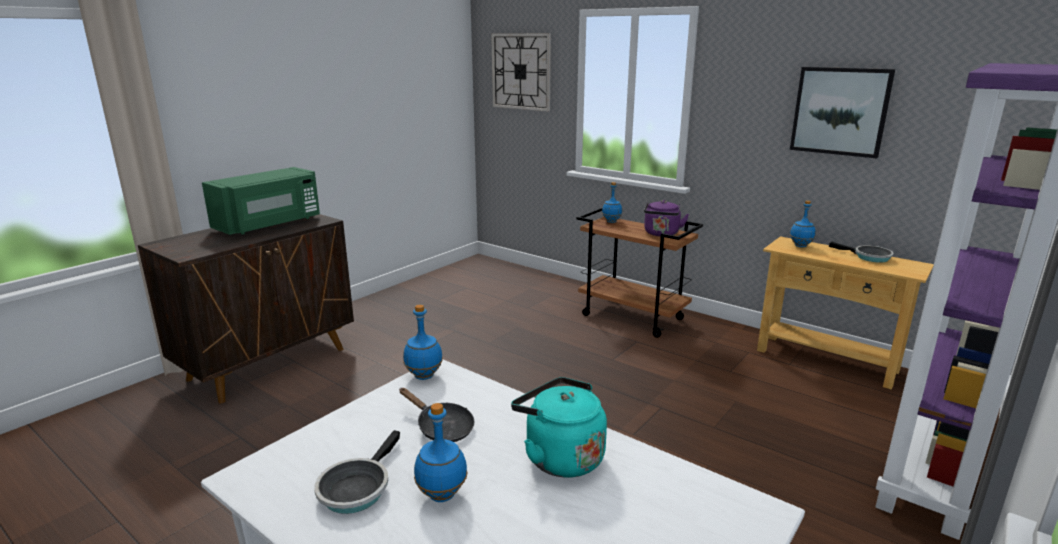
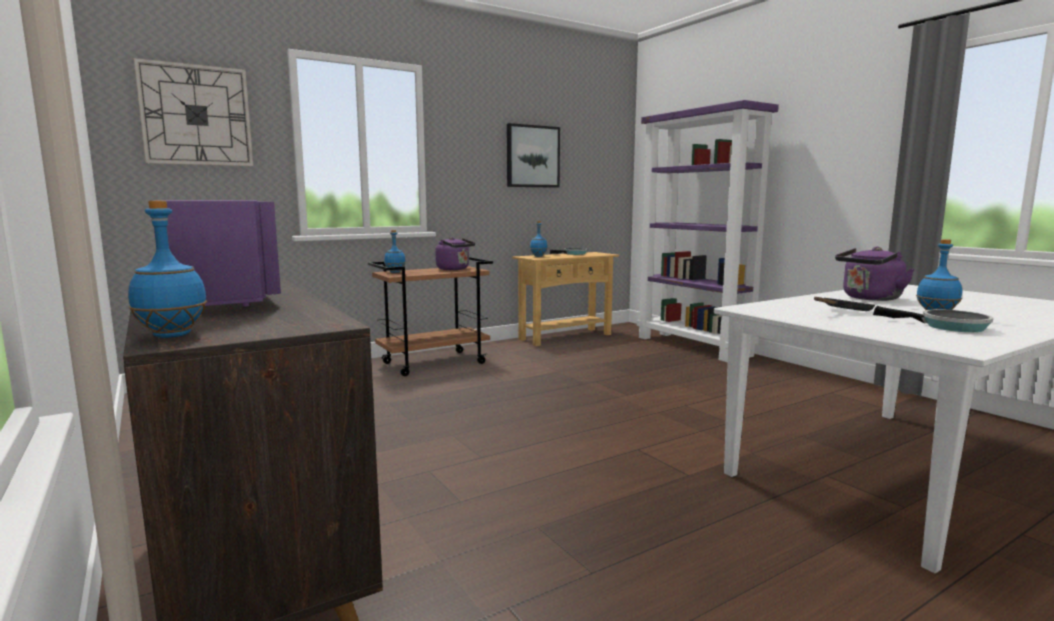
camera: 70 degrees left, 10 degrees down
(270, 224) = (218, 297): green microwave -> purple microwave
(424, 376) = (754, 310): blue bottle -> blue bottle (171, 335)
(560, 457) = (869, 298): turquoise kettle -> purple kettle

